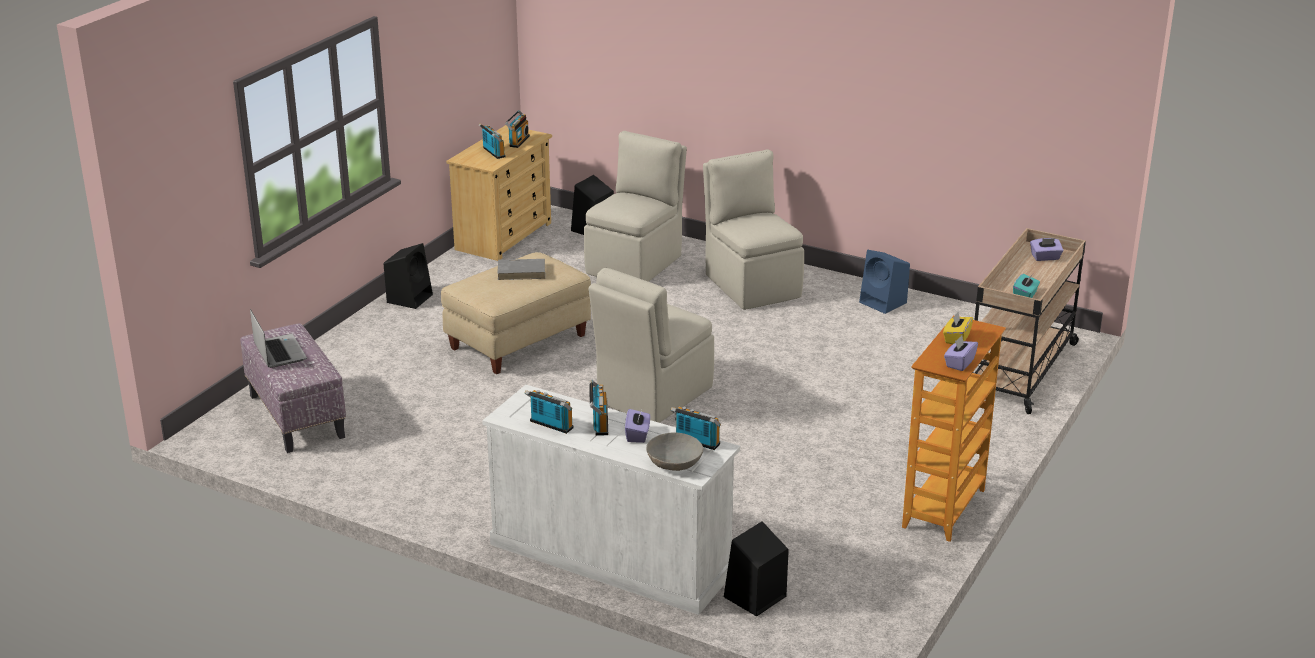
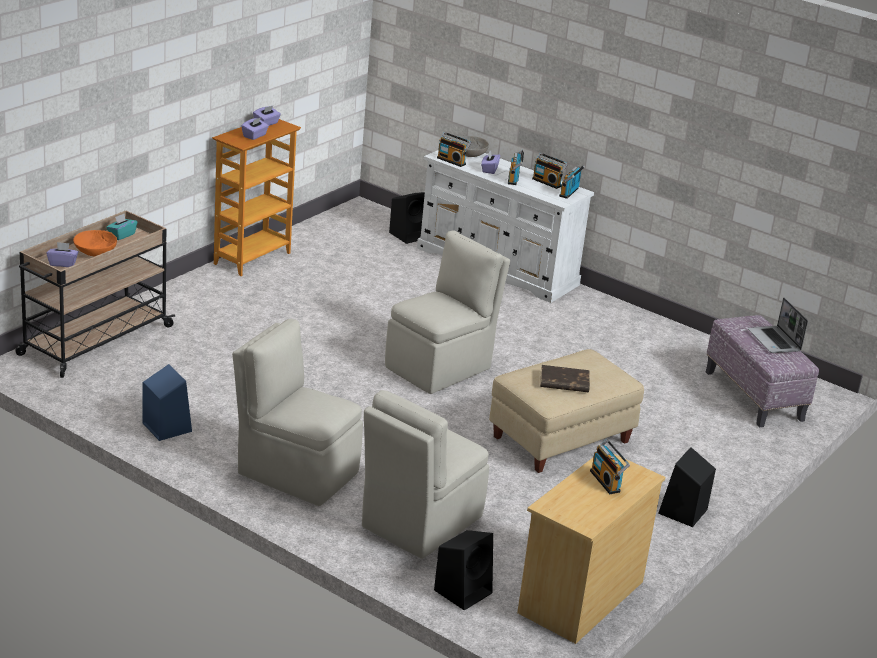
camera: 175 degrees left, 0 degrees up
(518, 141) = (574, 499): radio -> radio (570, 193)
(522, 272) = (563, 382): grey book -> brown book
(752, 285) = (295, 471): beige chair -> beige chair turned 135 degrees clockwise
(956, 338) = (254, 136): yellow tissue box -> purple tissue box
(1030, 274) = (95, 251): none -> orange bowl

